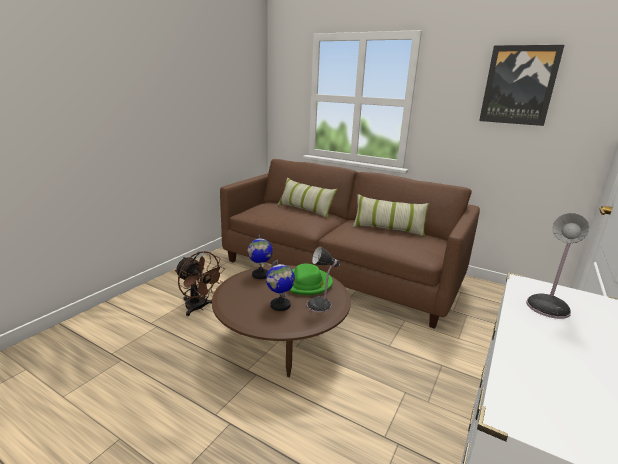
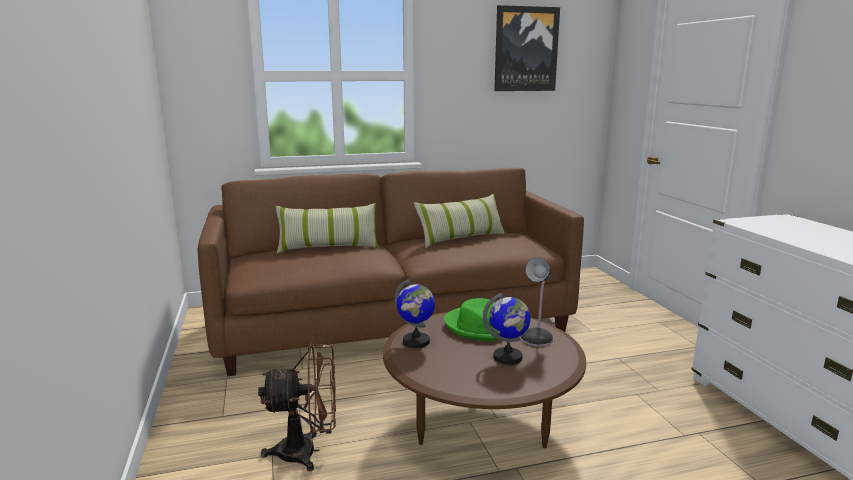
camera: 45 degrees left, 5 degrees down
(548, 306) = (782, 229): table lamp -> none

